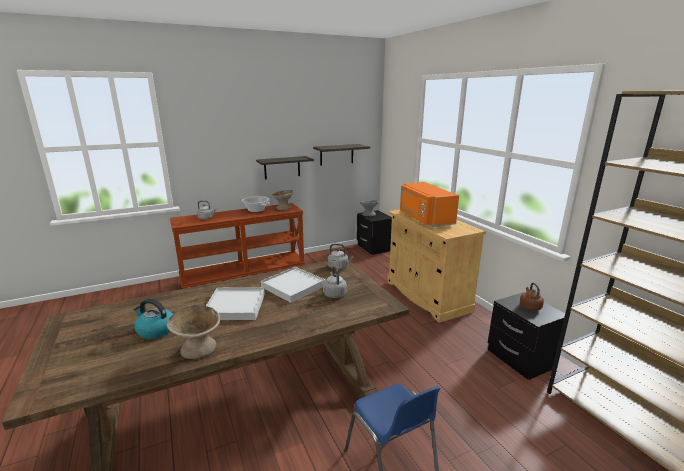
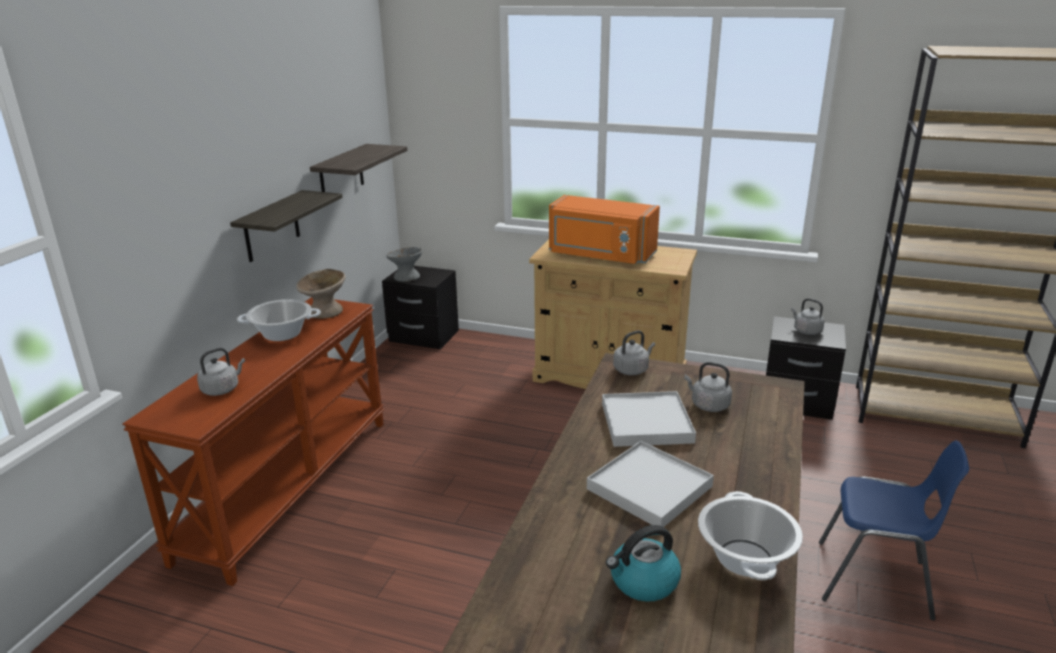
camera: 45 degrees left, 5 degrees up
(198, 348) = (744, 558): beige bowl -> cooking pot
(529, 306) = (806, 331): brown kettle -> grey kettle

